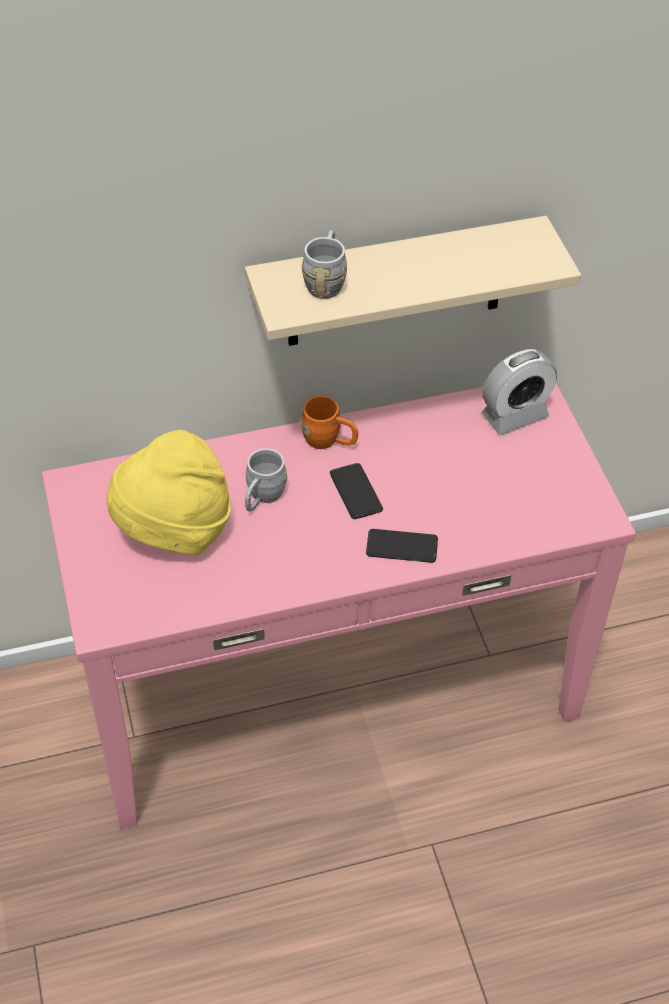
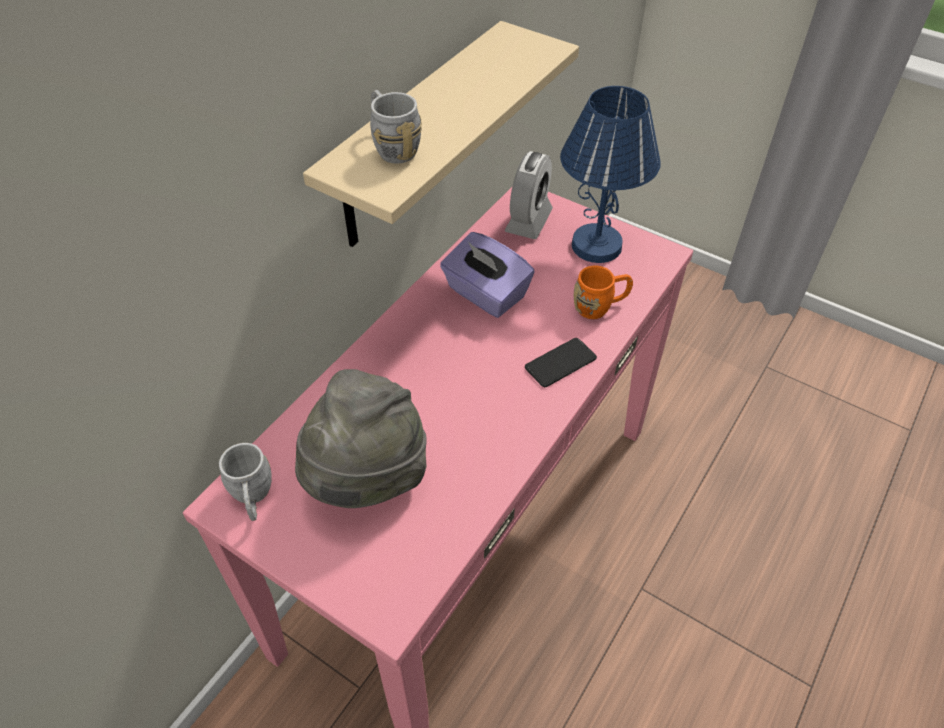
camera: 40 degrees left, 0 degrees up
(174, 530) = (366, 477): yellow hat -> grey hat
(262, 498) = (412, 399): grey mug -> grey mug (253, 498)
(329, 441) = (417, 320): orange mug -> orange mug (600, 307)
(356, 492) = (480, 345): phone -> none
(405, 454) = (485, 294): none -> purple tissue box
(550, 474) = (597, 245): none -> blue table lamp

